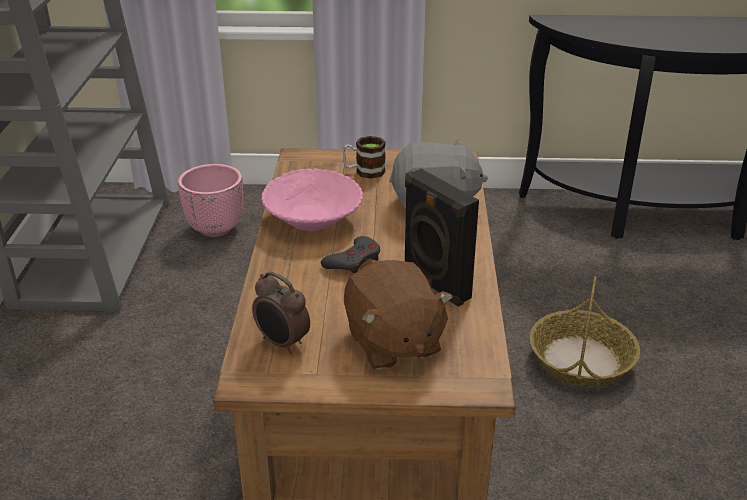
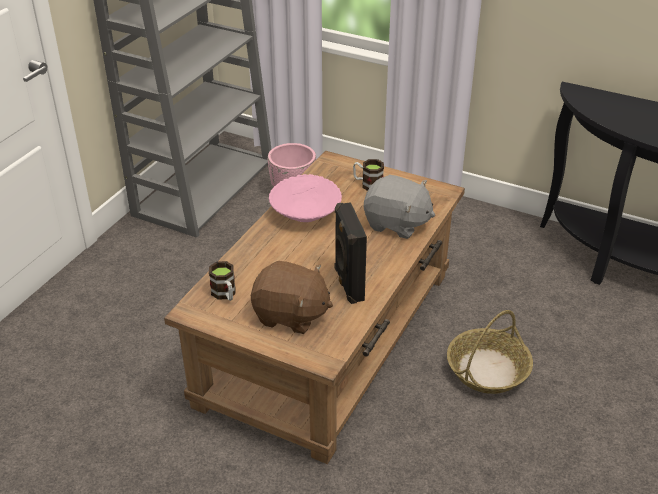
camera: 25 degrees right, 5 degrees up
(282, 343) = (225, 294): alarm clock -> mug
(353, 261) = (309, 251): grey game controller -> none
(392, 343) = (290, 315): brown plush toy -> brown plush toy turned 75 degrees counterclockwise

